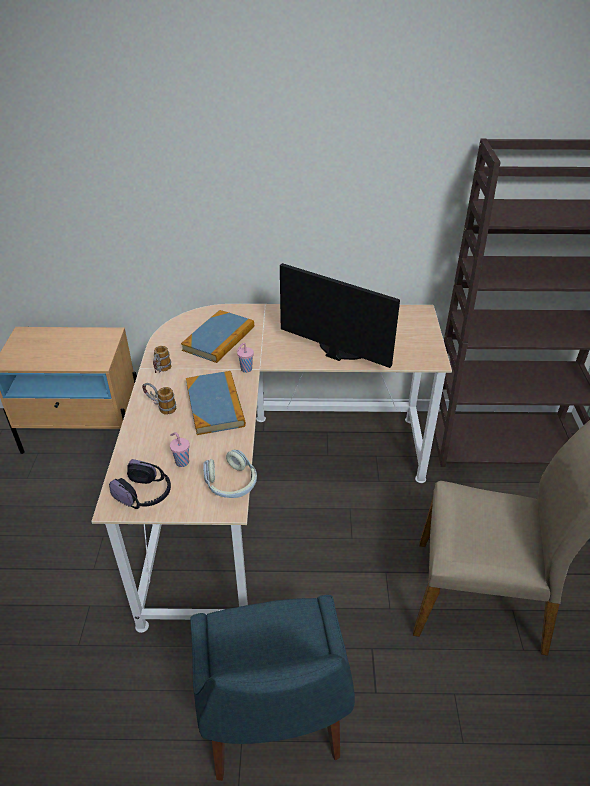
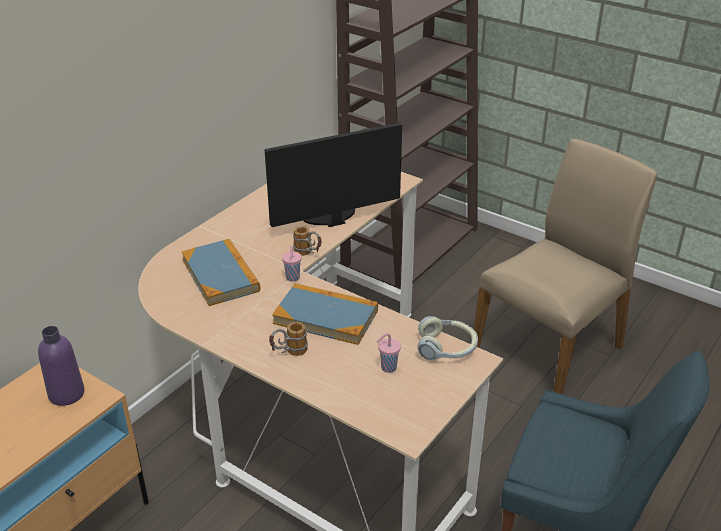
camera: 55 degrees left, 5 degrees down
(92, 350) = (66, 394): none -> purple bottle
(145, 494) = (411, 407): headphones -> none
(161, 371) = (228, 332): mug -> mug (308, 254)

